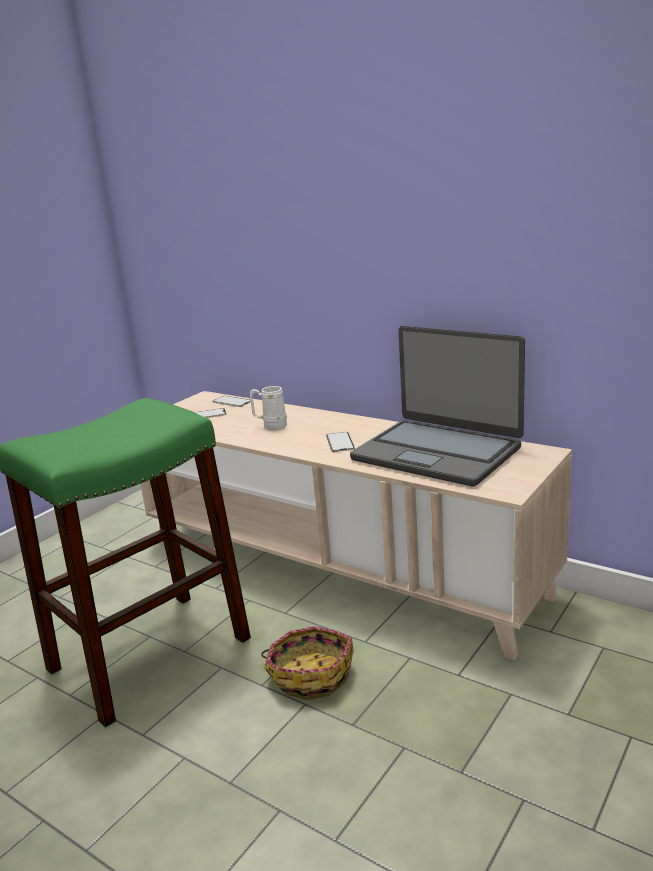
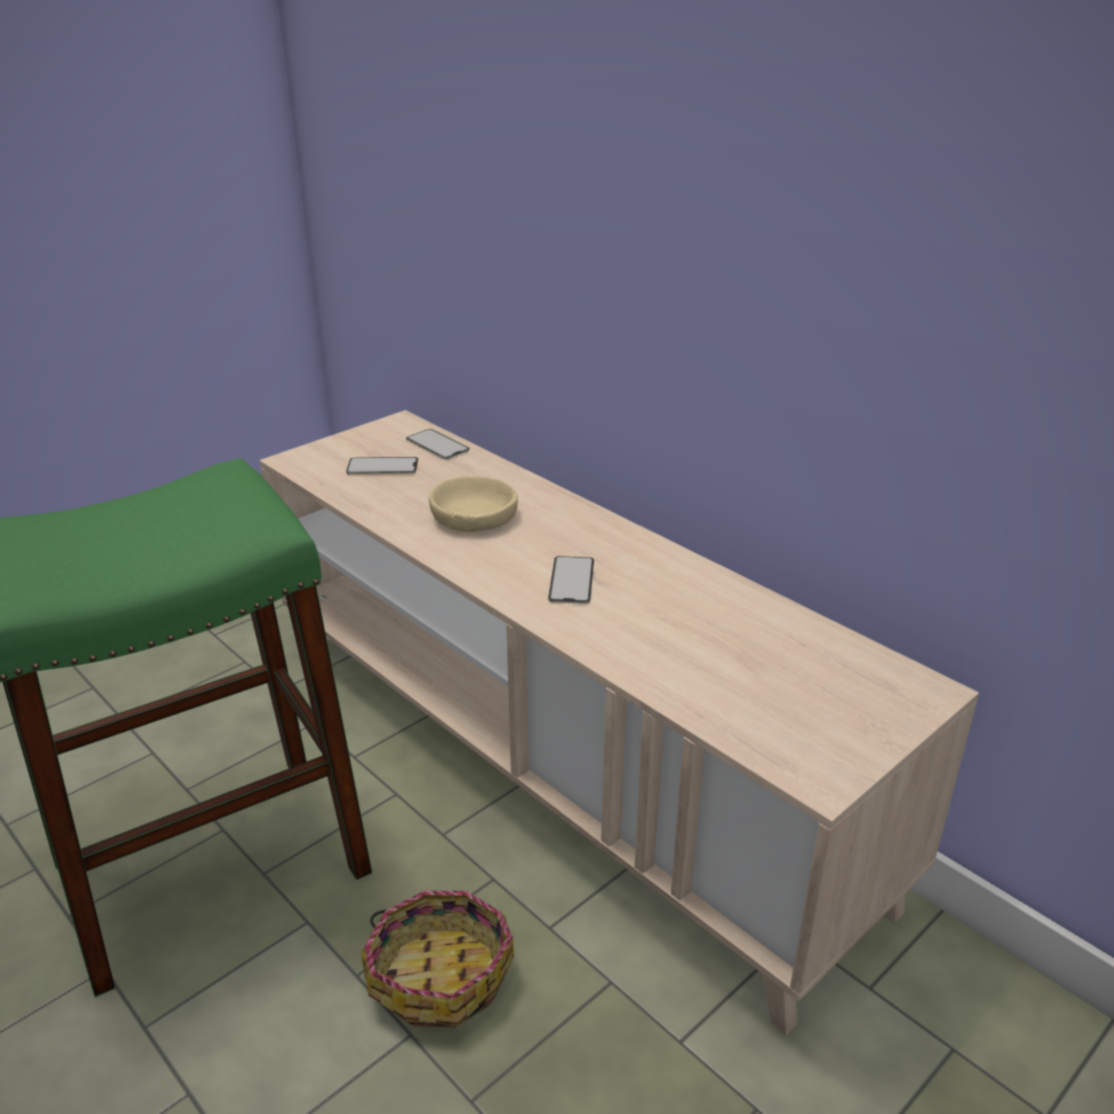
camera: 10 degrees right, 10 degrees up
(270, 426) = (473, 515): white mug -> beige bowl
(437, 453) = (728, 645): laptop -> none

